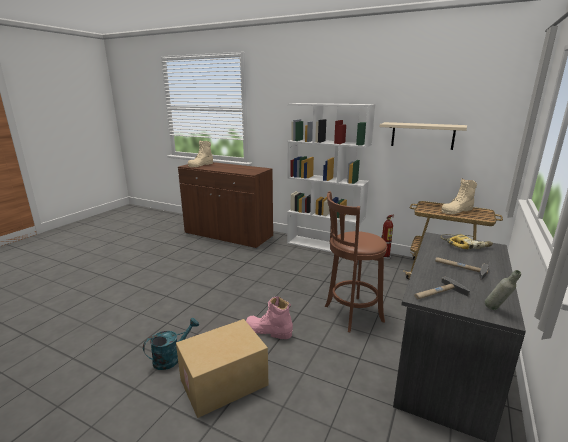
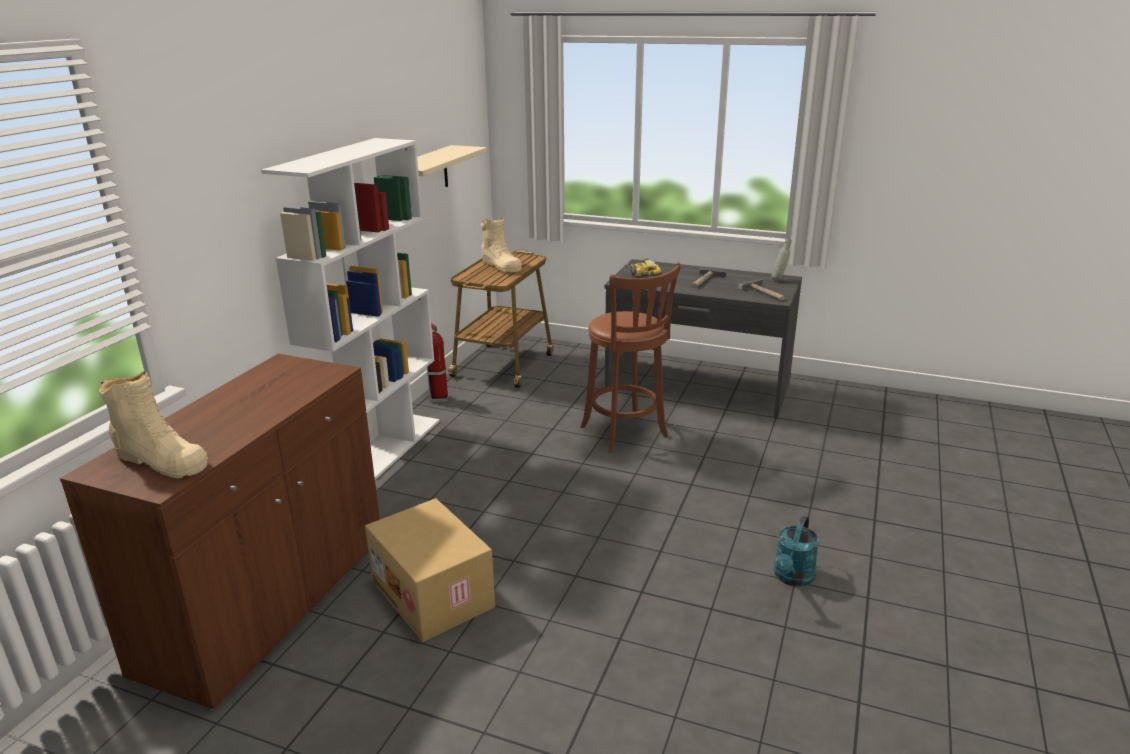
camera: 95 degrees left, 5 degrees up
(171, 357) = (792, 578): turquoise watering can -> turquoise watering can turned 105 degrees counterclockwise
(224, 383) = (810, 521): cardboard box -> cardboard box (434, 593)
(268, 331) = (690, 497): pink boot -> none

